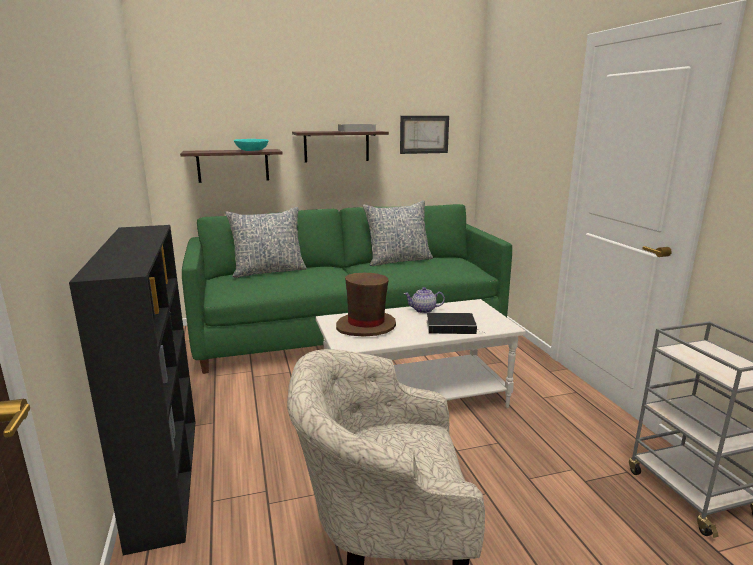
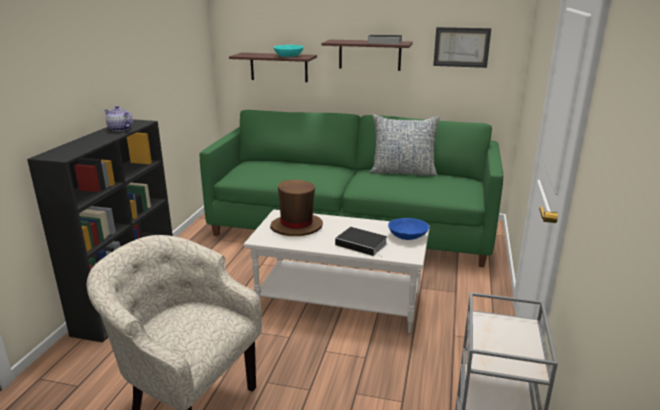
camera: 30 degrees right, 5 degrees up
(268, 271) = (285, 163): pillow -> none
(423, 310) = (361, 224): teapot -> teapot (120, 129)
(478, 311) = (407, 236): none -> blue bowl

